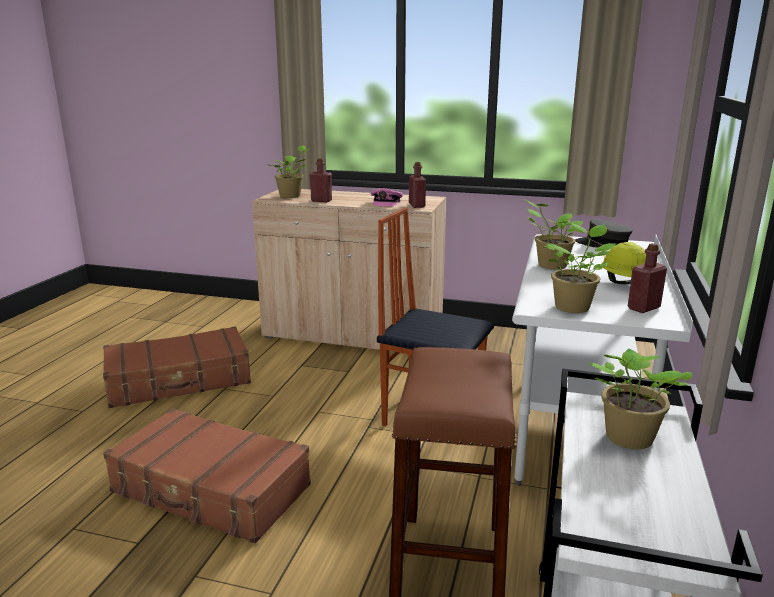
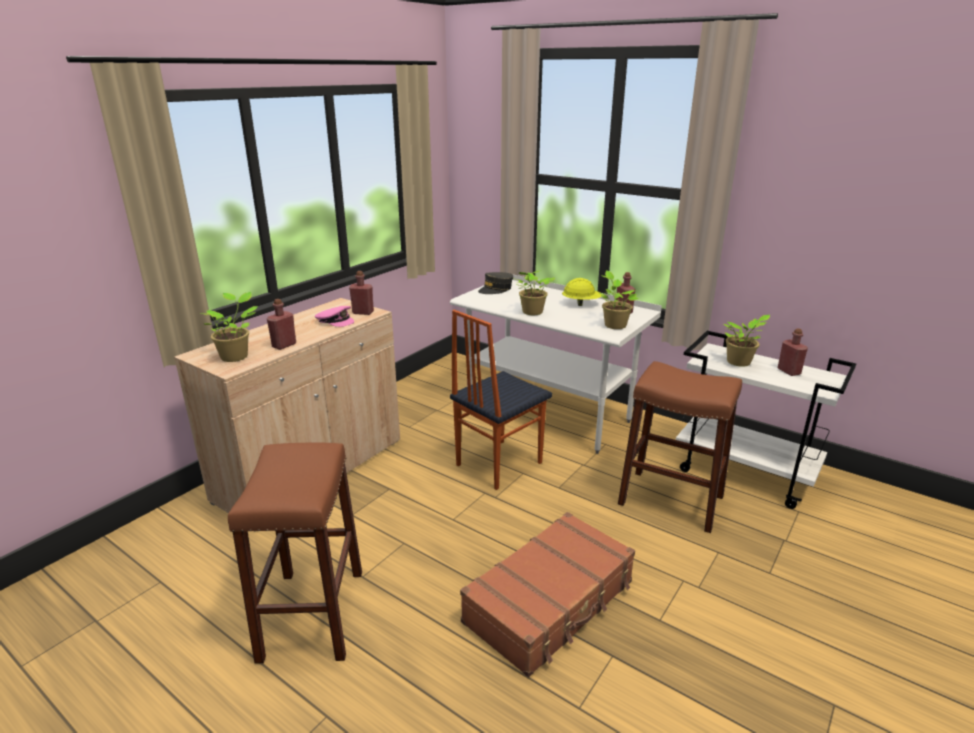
camera: 70 degrees left, 5 degrees up
(179, 381) = (312, 614): brown suitcase -> brown stool
(652, 496) = (789, 371): none -> red bottle

